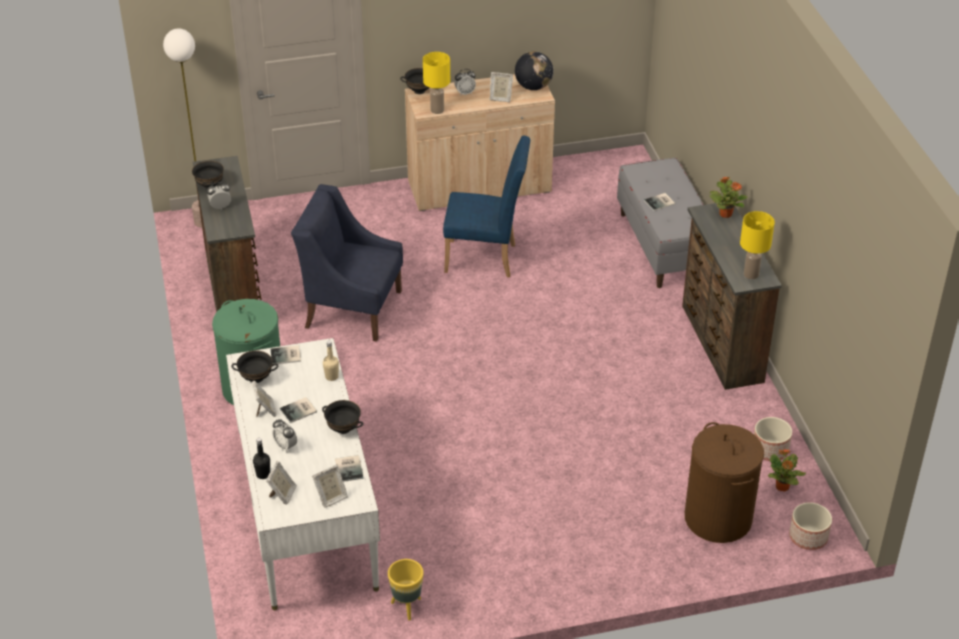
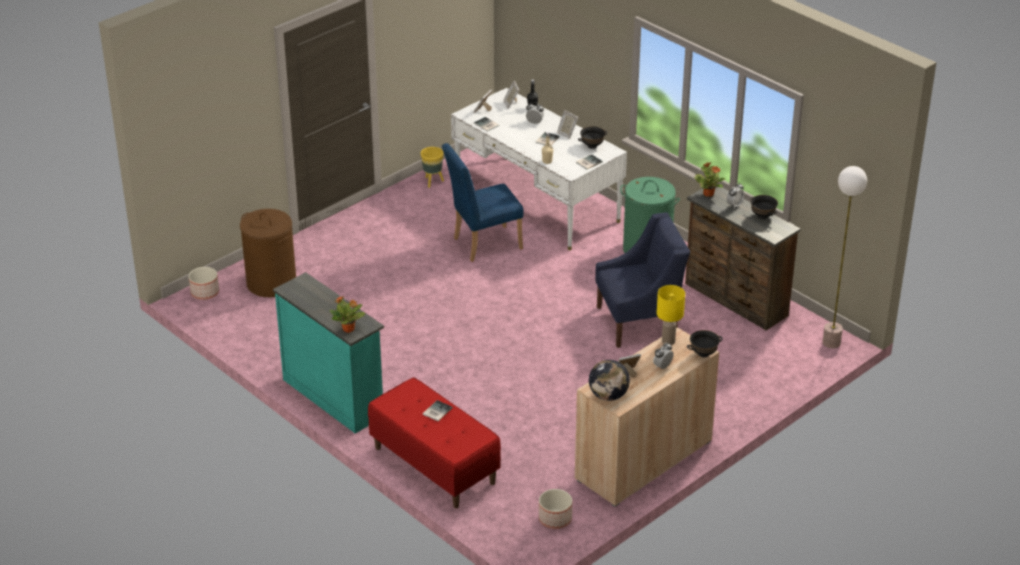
camera: 150 degrees right, 5 degrees down
(344, 429) = (510, 140): black bowl -> none
(486, 259) = (575, 397): blue chair -> blue chair (482, 244)
(664, 246) = (434, 465): grey bench -> red bench
(720, 344) = (333, 397): brown dresser -> turquoise dresser
(751, 274) = (300, 288): yellow table lamp -> none
(769, 449) = (256, 335): planter -> planter (555, 519)
(782, 487) = (236, 315): potted plant -> potted plant (708, 194)

